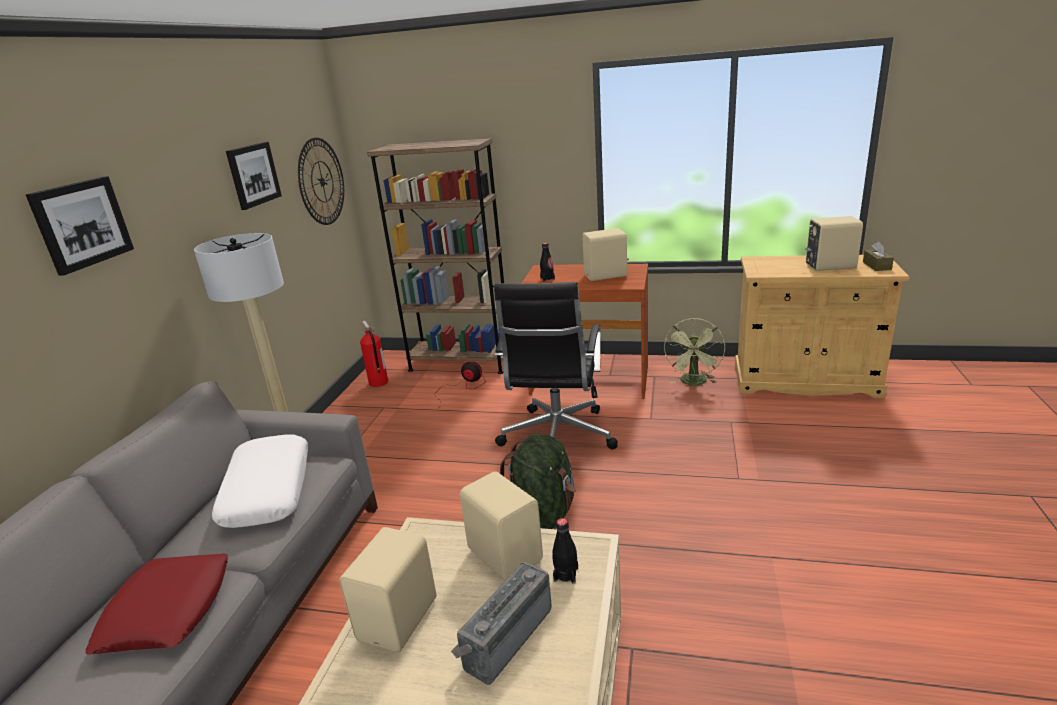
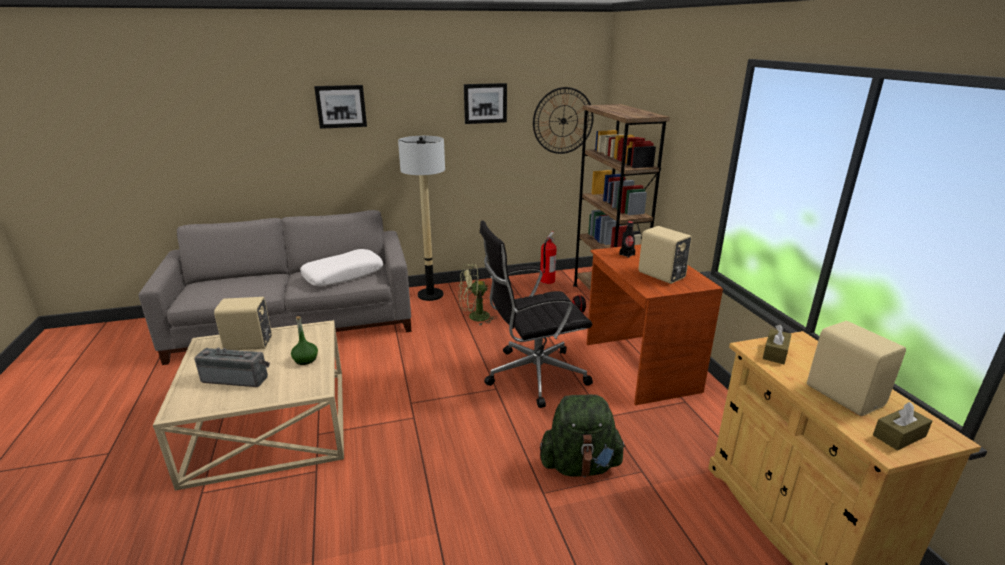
camera: 60 degrees right, 0 degrees up
(167, 610) = (250, 287): red pillow -> none
(506, 553) = (306, 360): beige speaker -> green bottle
(543, 515) = (434, 396): green backpack -> green backpack (580, 465)
(566, 574) = (290, 385): black bottle -> none
(694, 383) = (697, 431): green fan -> green fan (474, 317)
(768, 269) = (775, 353): none -> brown tissue box

